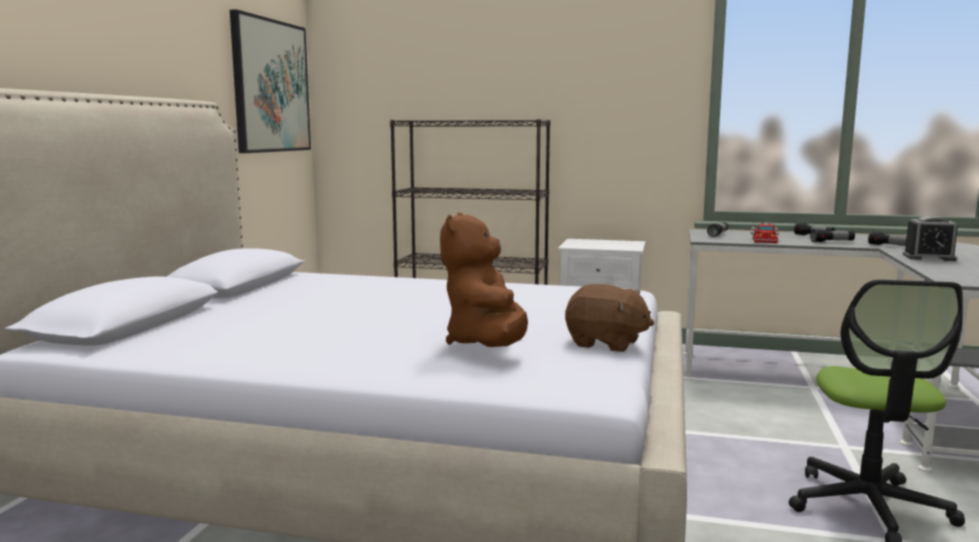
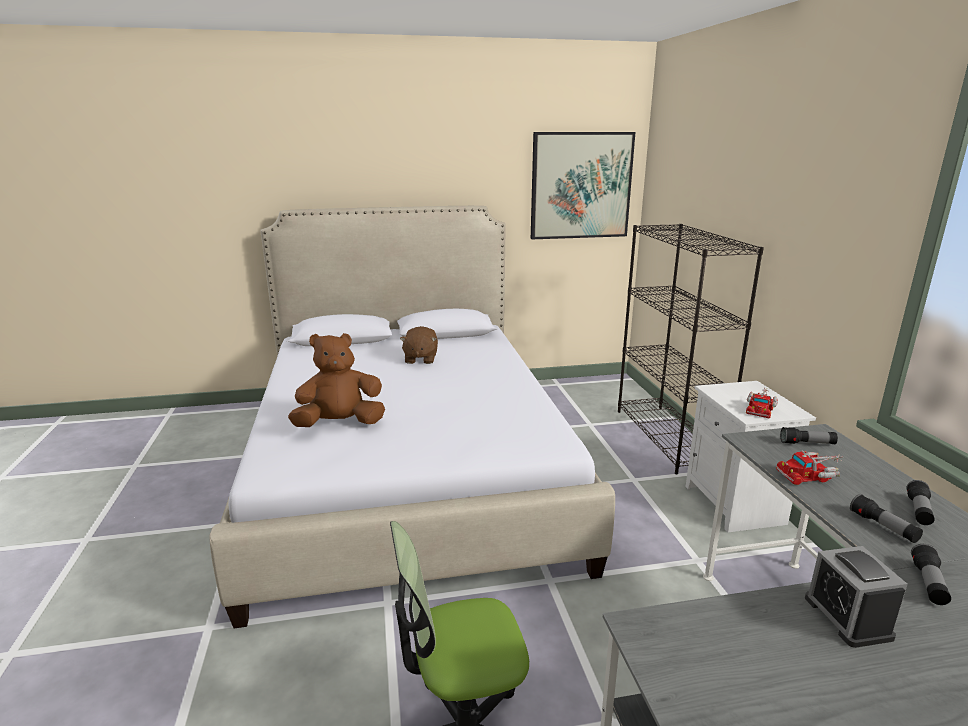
camera: 65 degrees right, 10 degrees up
(606, 343) = (371, 461): brown plush toy -> brown plush toy (420, 359)
(620, 245) = (760, 408): none -> toy truck

